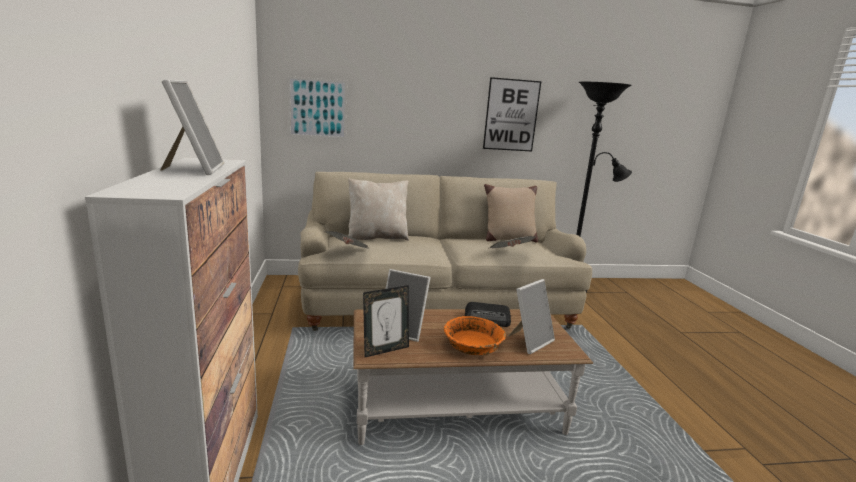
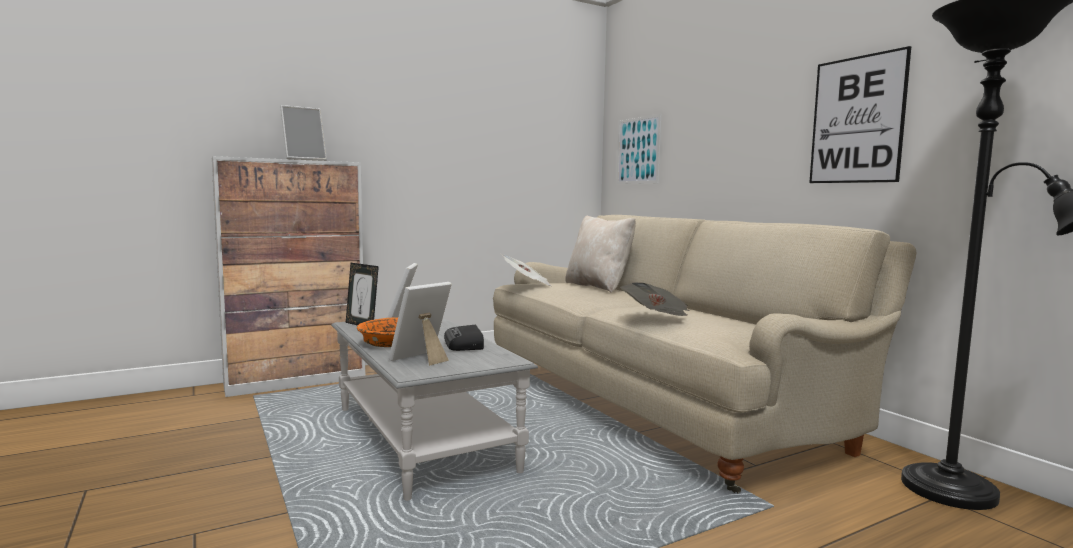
camera: 70 degrees right, 10 degrees down
(457, 408) = (422, 438): brown coffee table -> grey coffee table
(508, 239) = (740, 319): beige pillow -> none
(529, 341) = (422, 359): picture frame -> picture frame turned 105 degrees clockwise

